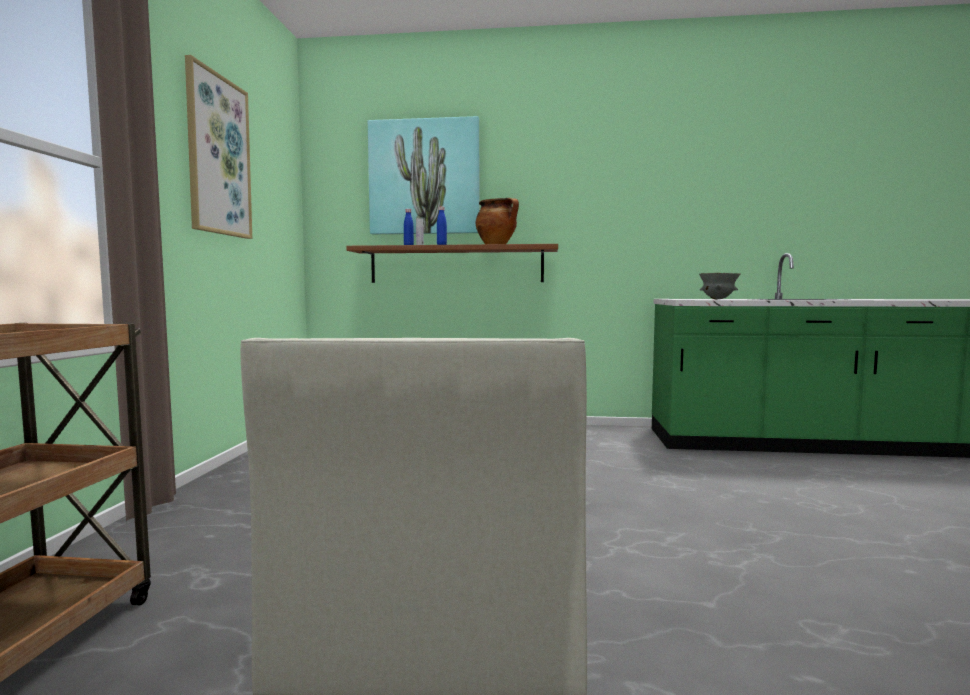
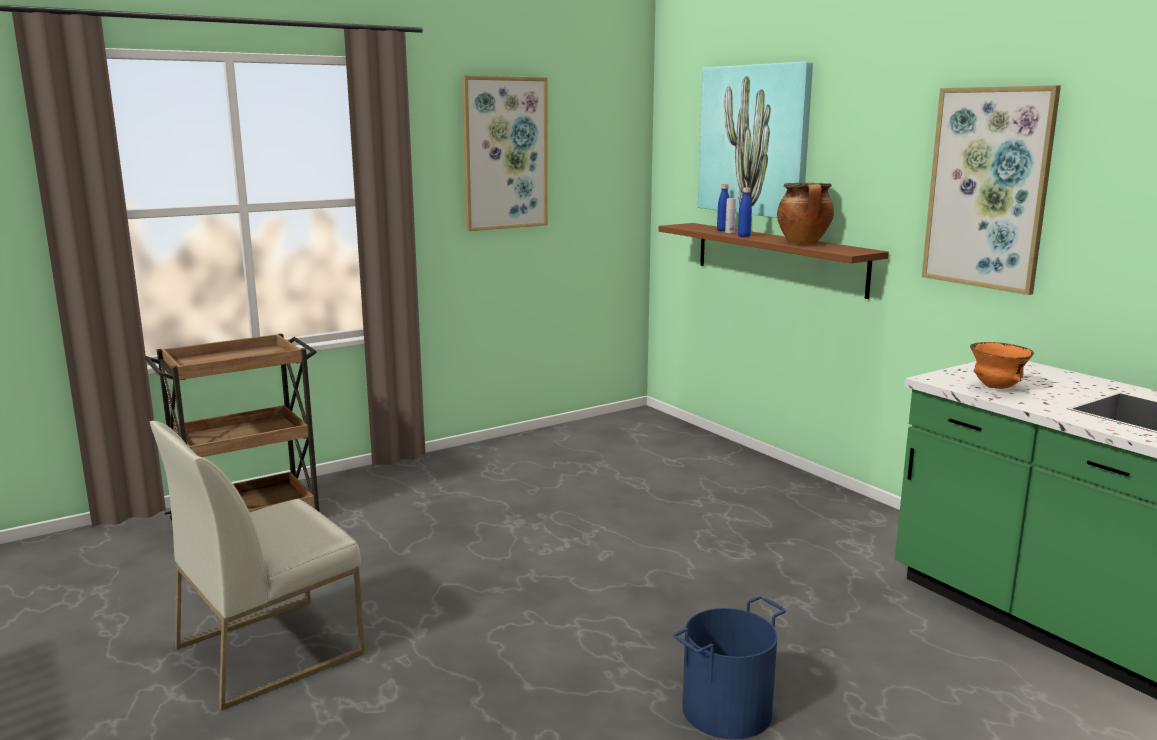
camera: 50 degrees right, 10 degrees up
(628, 198) = (988, 188): none -> picture
(718, 299) = (996, 388): grey bowl -> orange bowl
(800, 541) = (725, 709): none -> blue bucket

